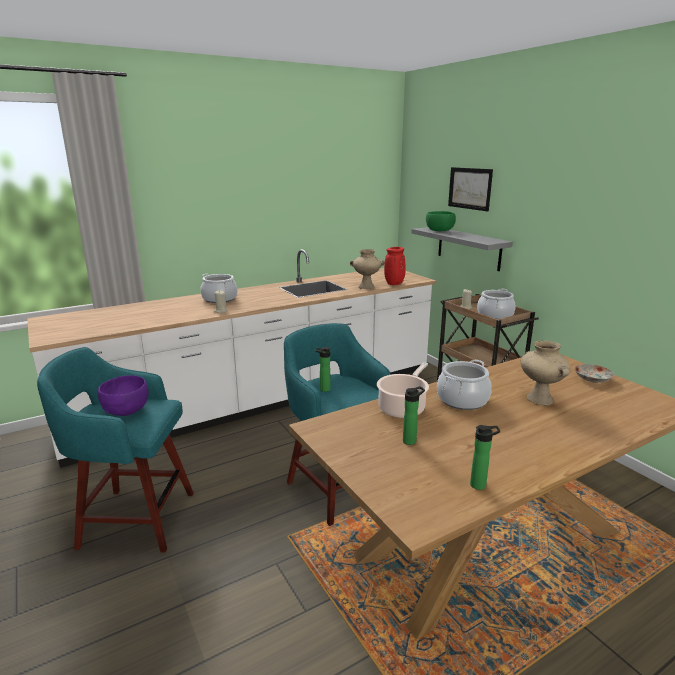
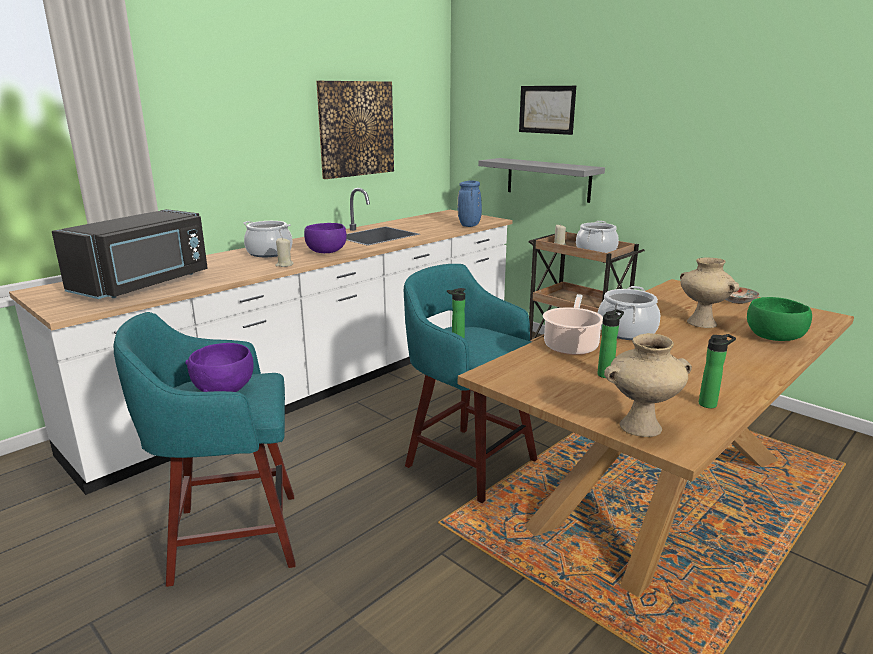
camera: 15 degrees left, 0 degrees up
(114, 320) = (145, 284): none -> black microwave
(261, 301) = (326, 252): none -> purple bowl
(311, 200) = (356, 129): none -> picture
(366, 287) = (440, 230): beige vase -> beige vase (640, 427)
(394, 284) = (469, 226): red vase -> blue vase
(440, 231) = (513, 161): green bowl -> green bowl (775, 337)

